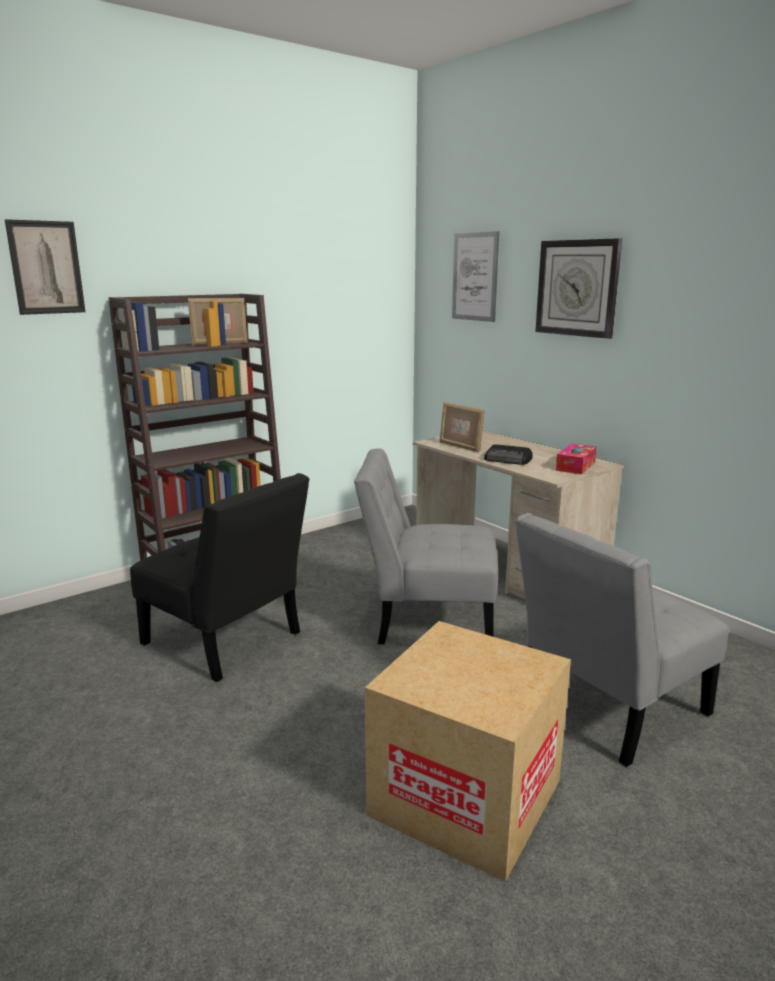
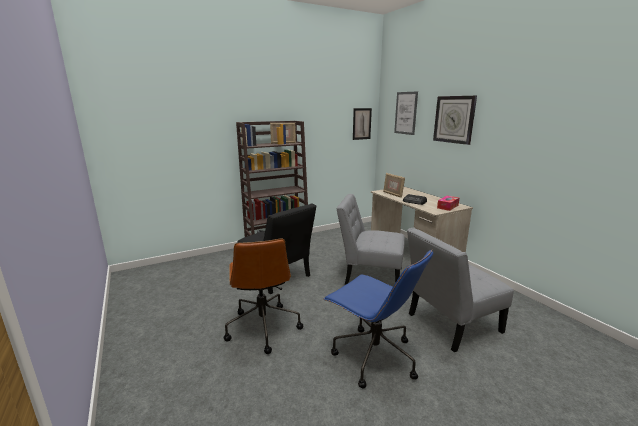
camera: 10 degrees right, 0 degrees up
(46, 267) = (210, 109): picture -> picture (361, 124)
(210, 760) = (263, 327): none -> brown office chair
(465, 797) = (373, 356): cardboard box -> blue office chair

